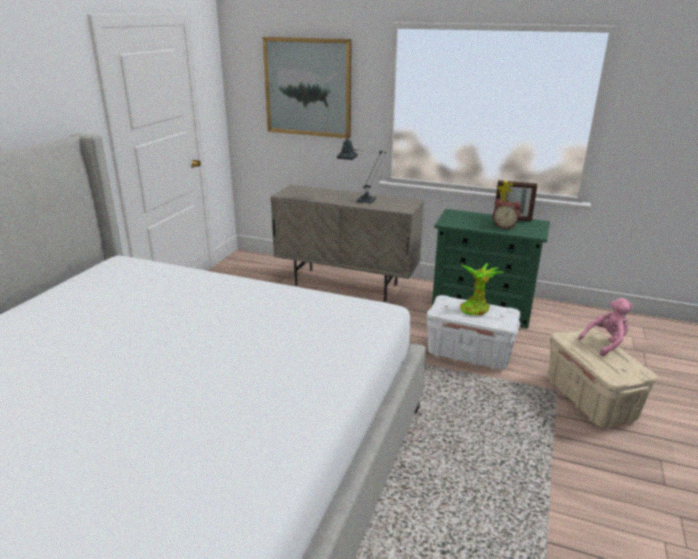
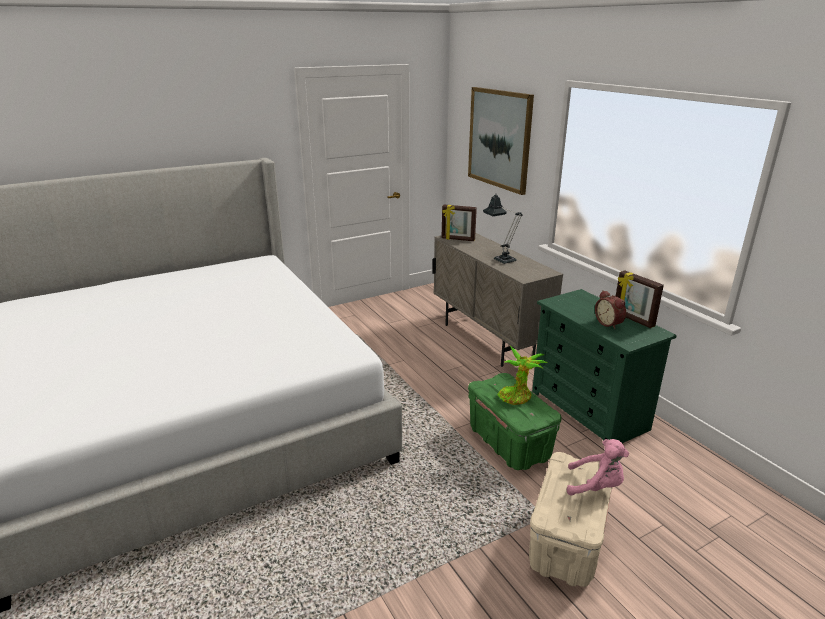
camera: 40 degrees right, 0 degrees up
(296, 194) = (458, 239): none -> picture frame
(469, 354) = (509, 443): white storage box -> green storage box

